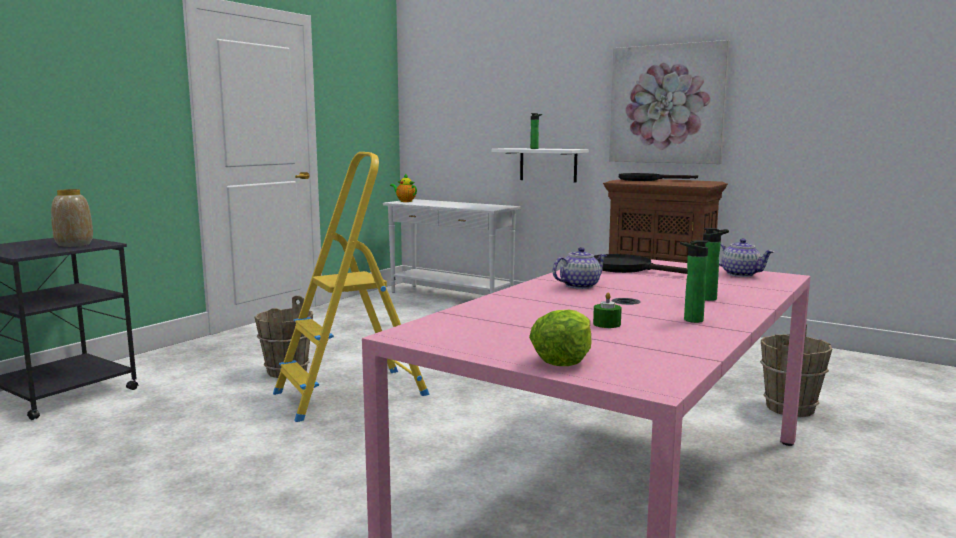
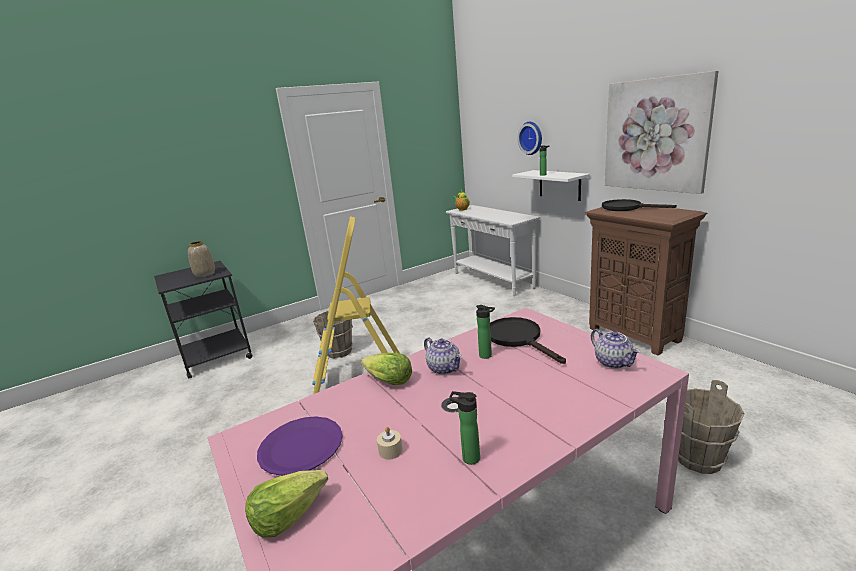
camera: 25 degrees right, 10 degrees up
(500, 331) = (301, 446): none -> purple plate
(509, 109) = (531, 138): none -> wall clock
(529, 295) = (388, 381): none -> lettuce
(579, 286) = (444, 368): teapot -> teapot turned 60 degrees clockwise
(606, 324) = (390, 450): green candle -> beige candle
(711, 299) = (532, 413): bottle -> bottle (487, 356)

